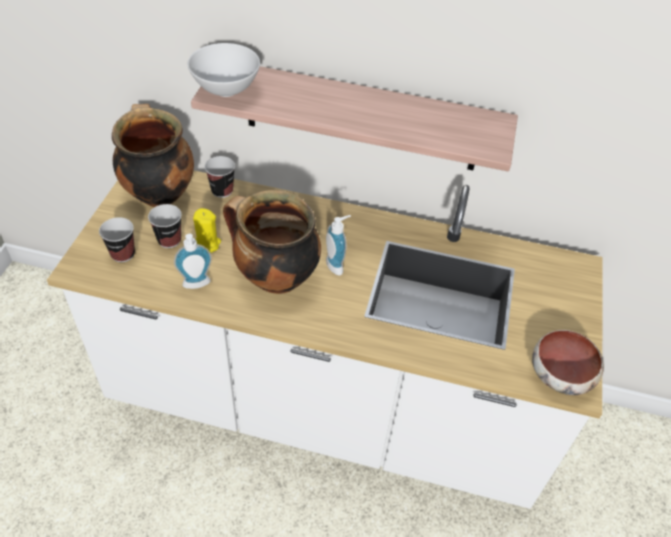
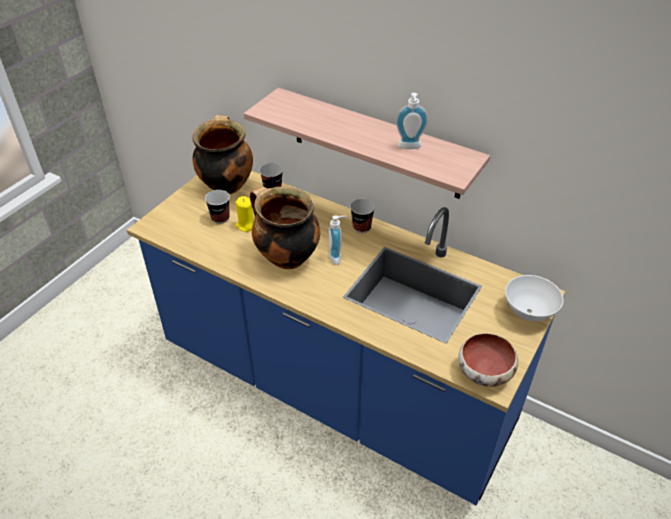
camera: 20 degrees right, 5 degrees down
(123, 254) = (184, 222): cup -> cup (361, 227)
(197, 285) = (227, 252): soap dispenser -> soap dispenser (409, 147)
(225, 91) = (271, 109): white bowl -> white bowl (528, 313)
(325, 405) = (335, 386): white counter -> blue counter

